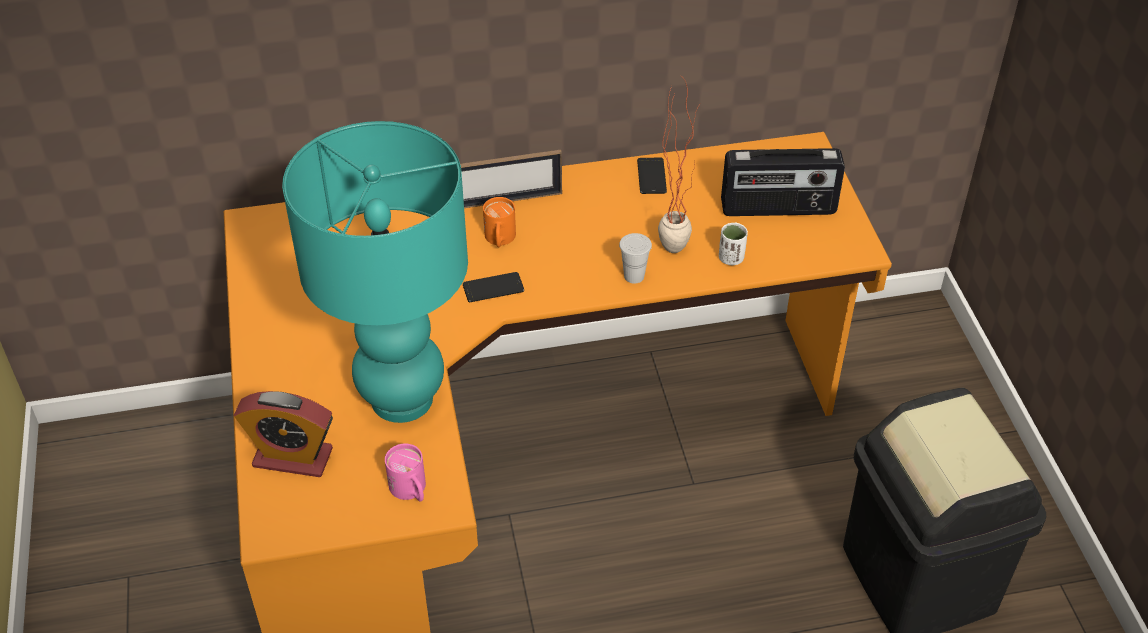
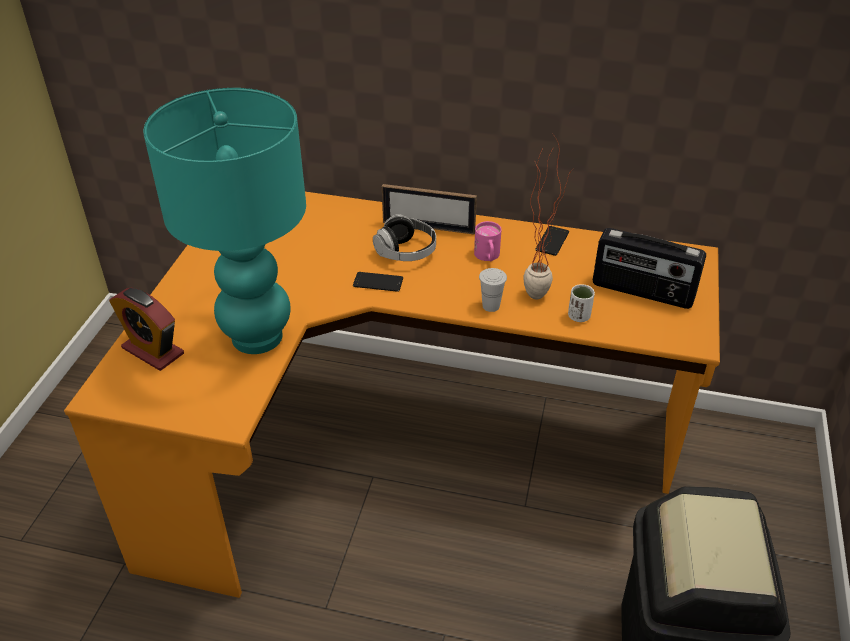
camera: 25 degrees right, 5 degrees down
(411, 491) = (214, 403): pink mug -> pink mug (487, 257)
(499, 240) = (406, 252): orange mug -> headphones

